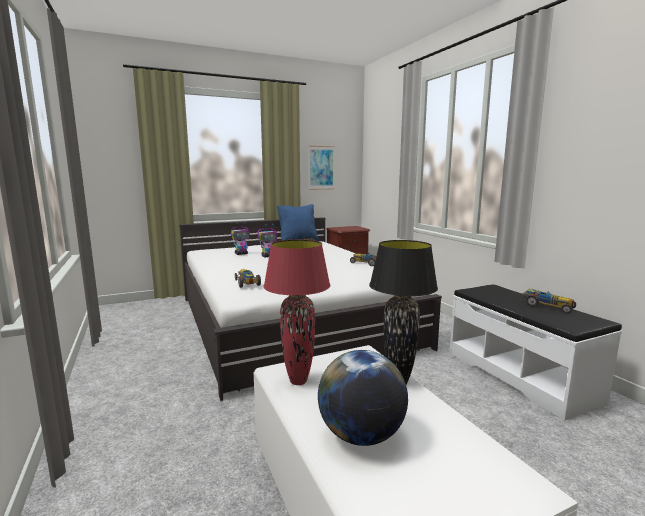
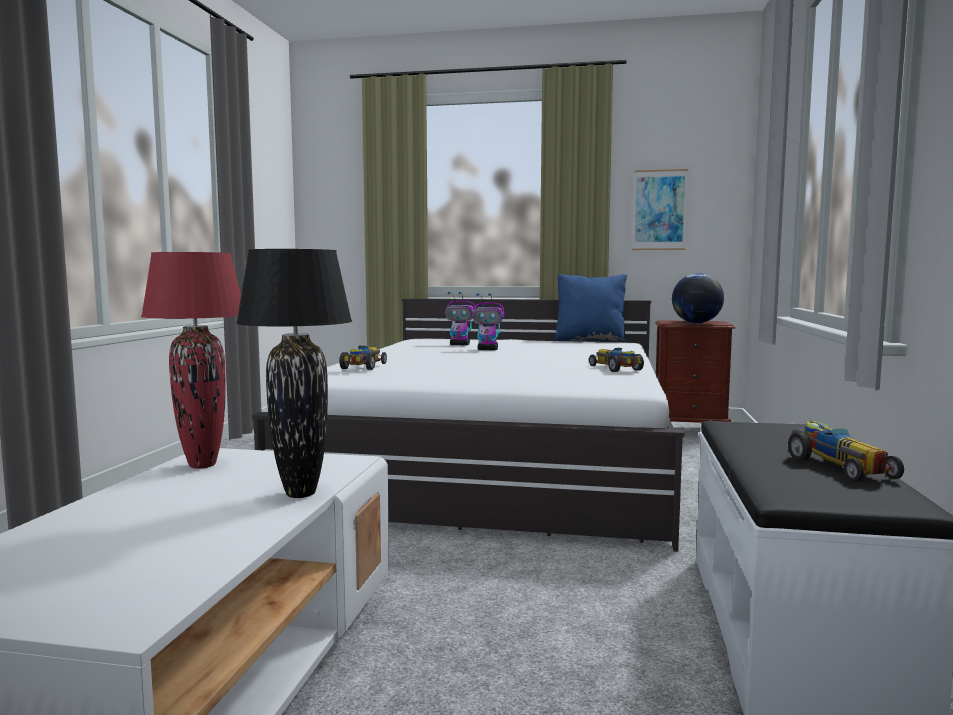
camera: 35 degrees right, 5 degrees down
(361, 435) = (123, 518): globe -> globe (696, 323)

